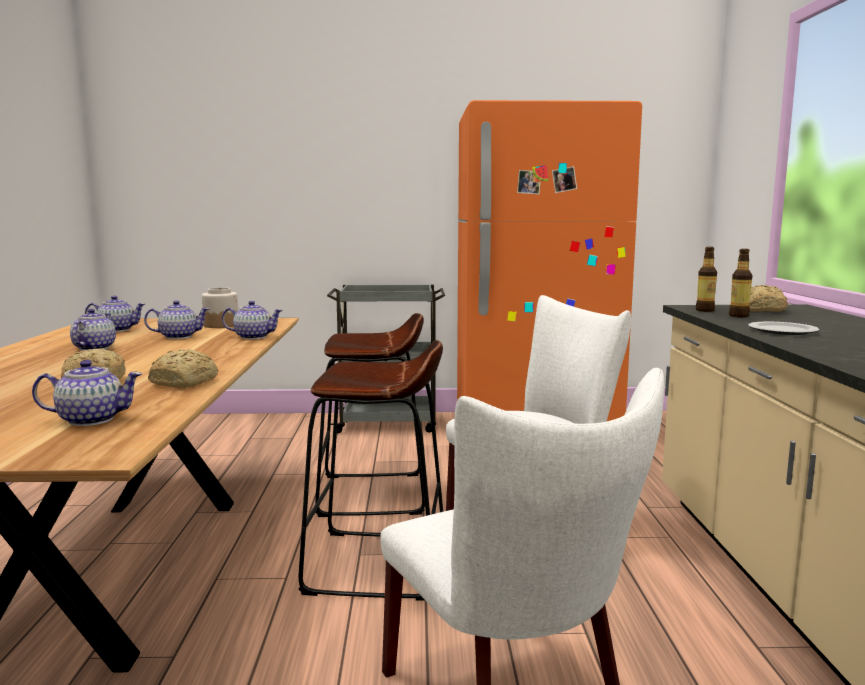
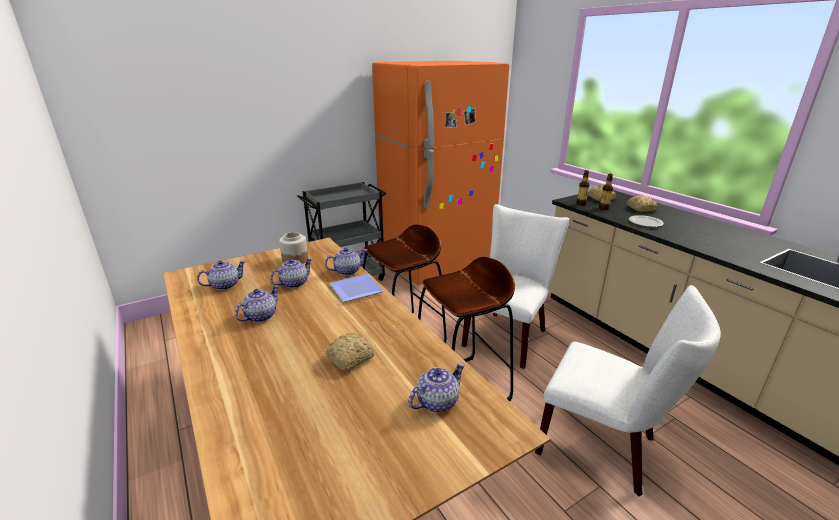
camera: 30 degrees left, 15 degrees up
(93, 348) = (260, 316): teapot -> teapot turned 60 degrees clockwise
(185, 382) = (410, 340): bread -> bread (640, 209)
(228, 348) = (358, 290): none -> plate

